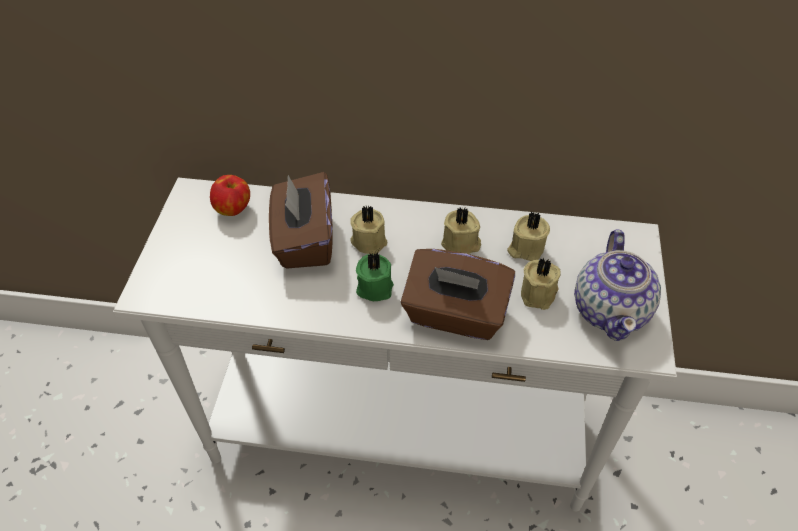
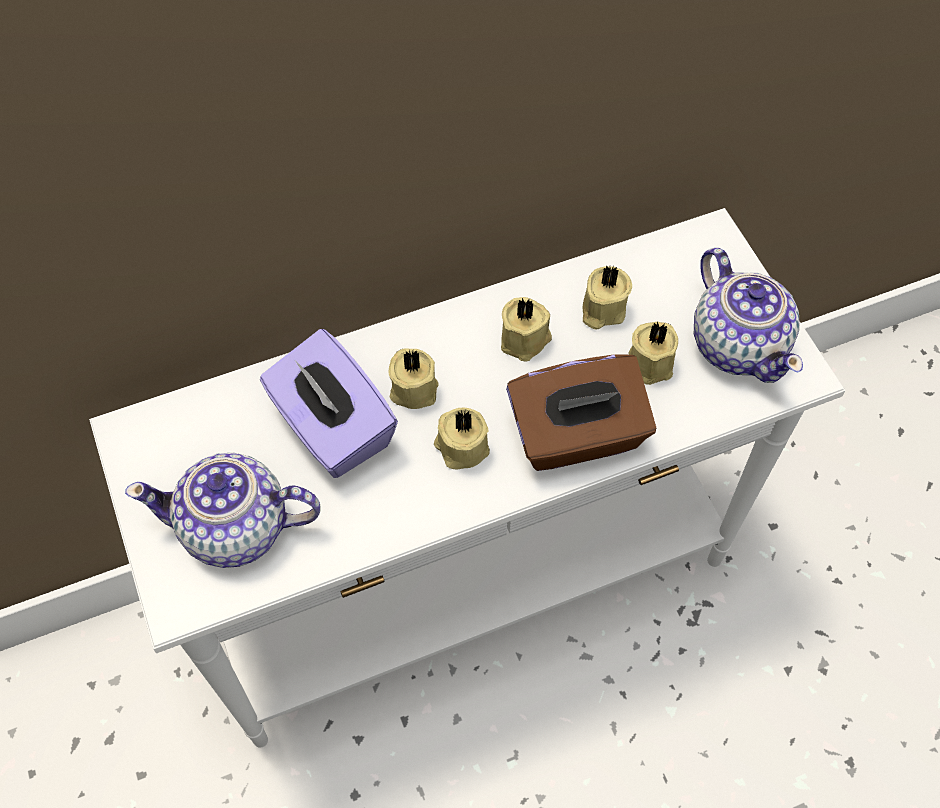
camera: 30 degrees left, 10 degrees up
(207, 269) = (236, 528): none -> teapot
(233, 209) = (206, 428): apple -> none
(304, 240) = (332, 428): brown tissue box -> purple tissue box
(374, 287) = (461, 447): green candle -> beige candle

